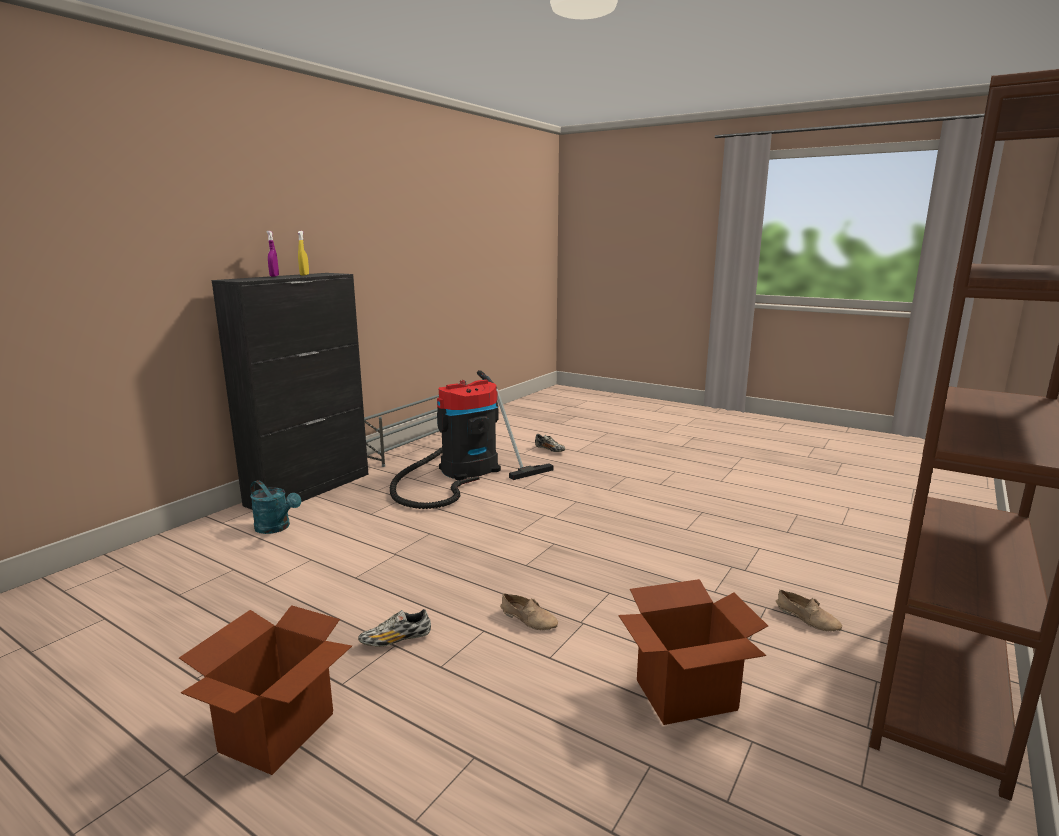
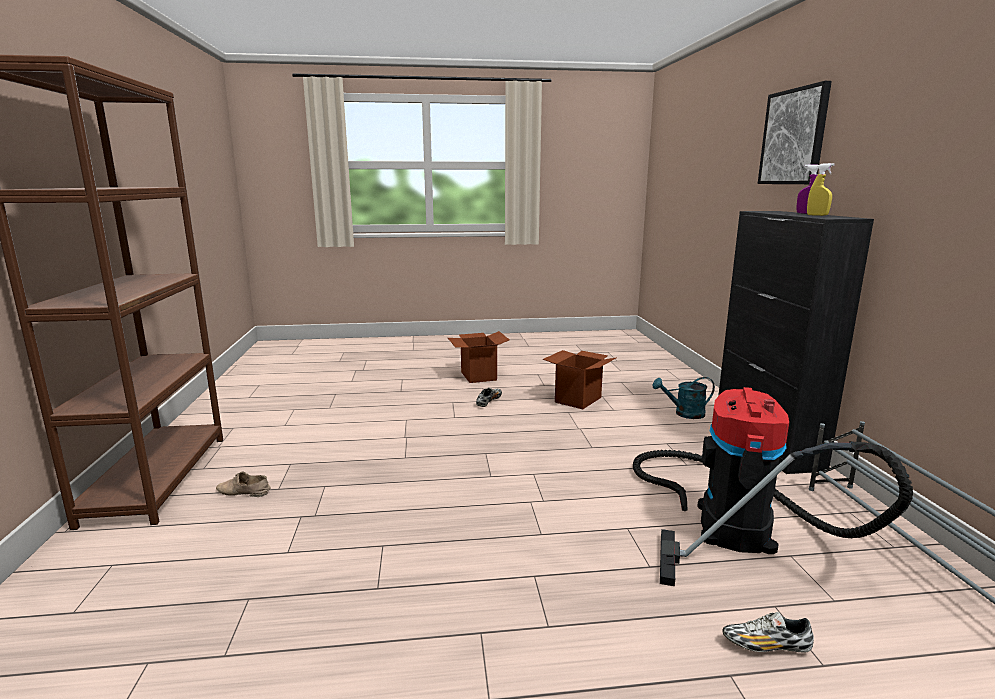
camera: 140 degrees right, 0 degrees up
(192, 198) = (794, 137): none -> picture
(529, 618) = (438, 429): beige shoe -> none
(685, 695) = (323, 428): cardboard box -> cardboard box (578, 399)

